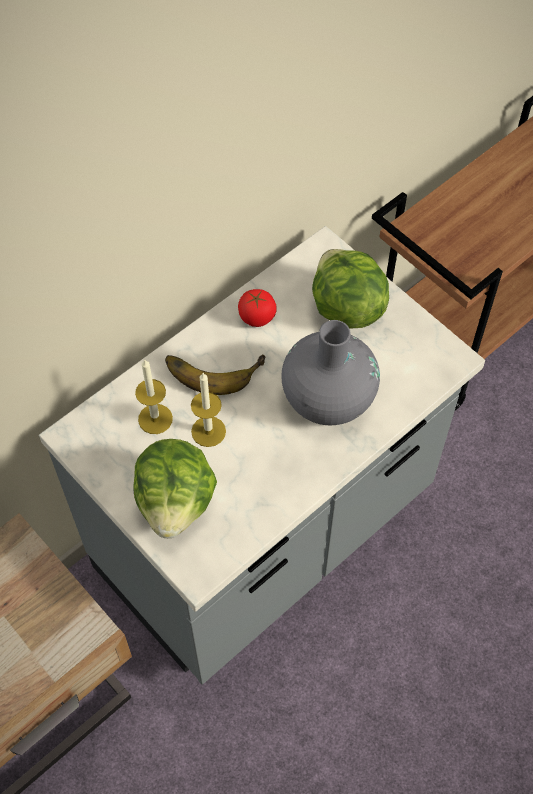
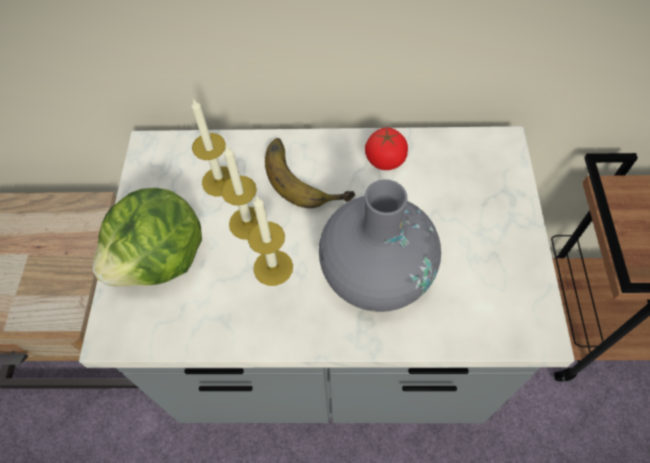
camera: 45 degrees right, 0 degrees up
(258, 446) = (273, 267): none -> candle
(346, 308) = (473, 207): lettuce -> none

